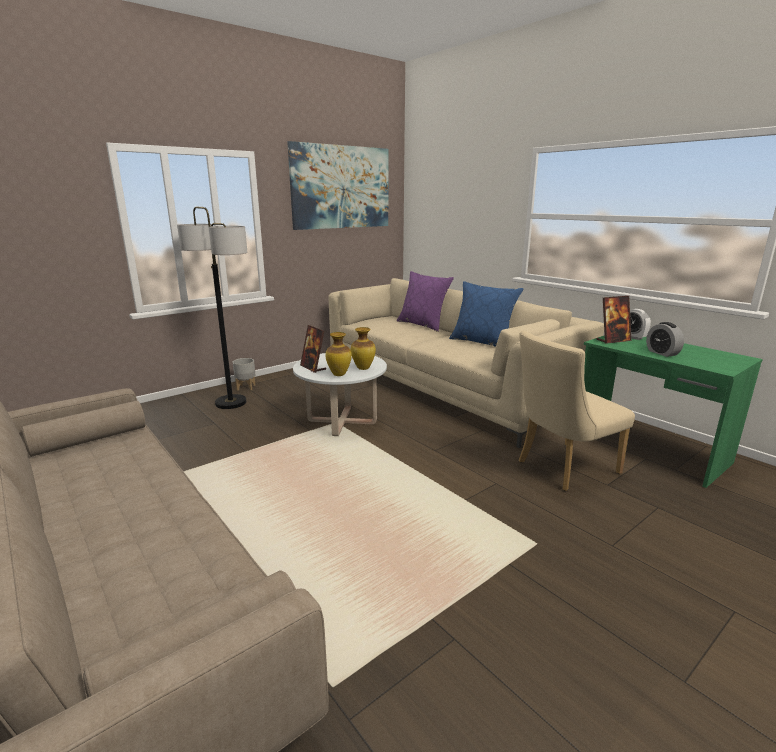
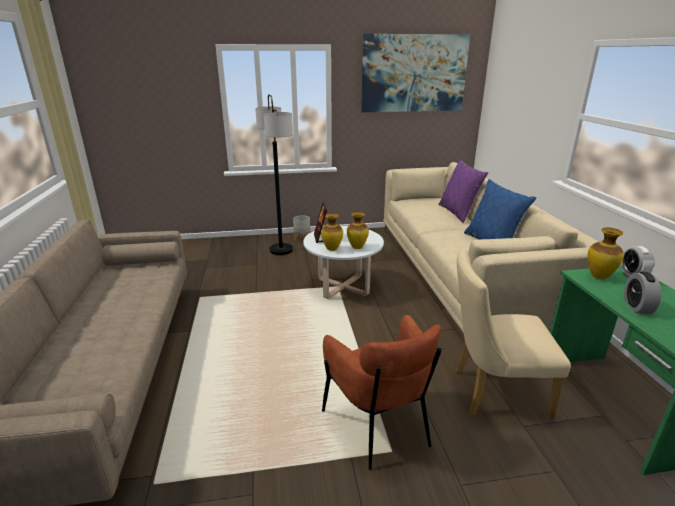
camera: 30 degrees right, 5 degrees up
(505, 527) = (379, 425): none -> brown armchair
(613, 340) = (599, 276): picture frame -> vase

